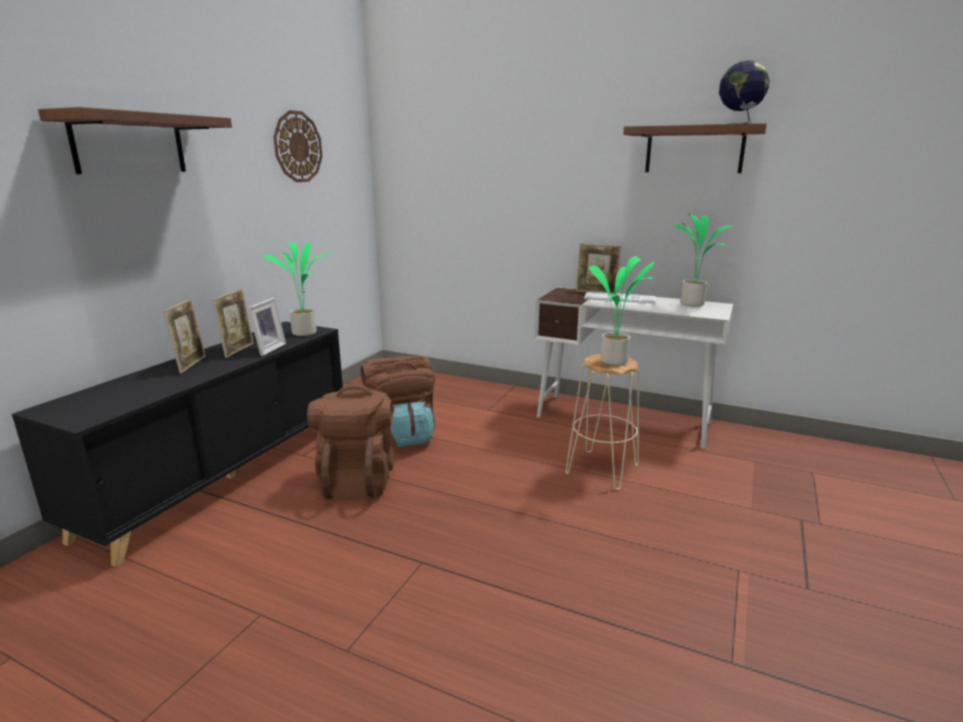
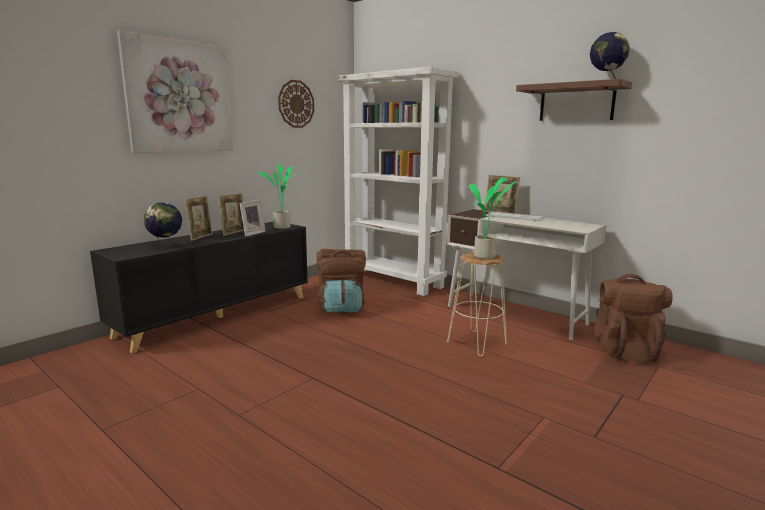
camera: 15 degrees right, 5 degrees down
(129, 144) = (179, 97): shelf -> picture
(145, 390) = (166, 246): none -> globe
(358, 480) = (298, 328): brown backpack -> brown backpack (624, 349)
(448, 385) = (394, 281): none -> white bookcase
(692, 303) = (571, 223): potted plant -> none

